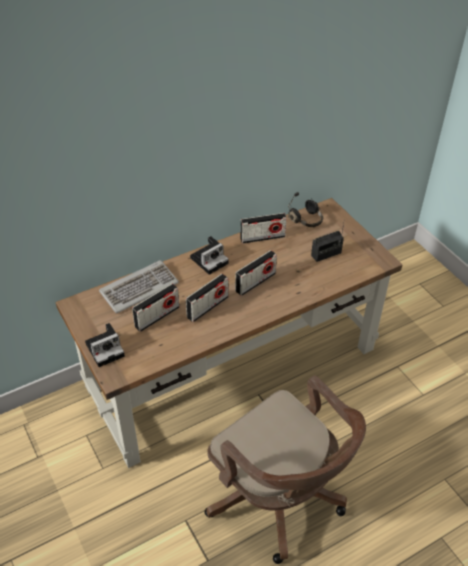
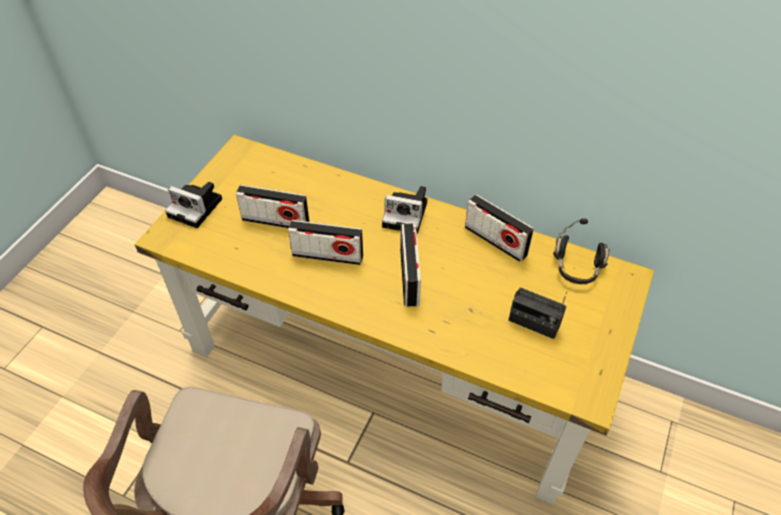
camera: 55 degrees right, 5 degrees up
(139, 288) = (307, 182): keyboard -> none
(233, 366) = (392, 363): brown desk -> yellow desk
(255, 282) = (409, 277): radio -> radio turned 105 degrees counterclockwise

